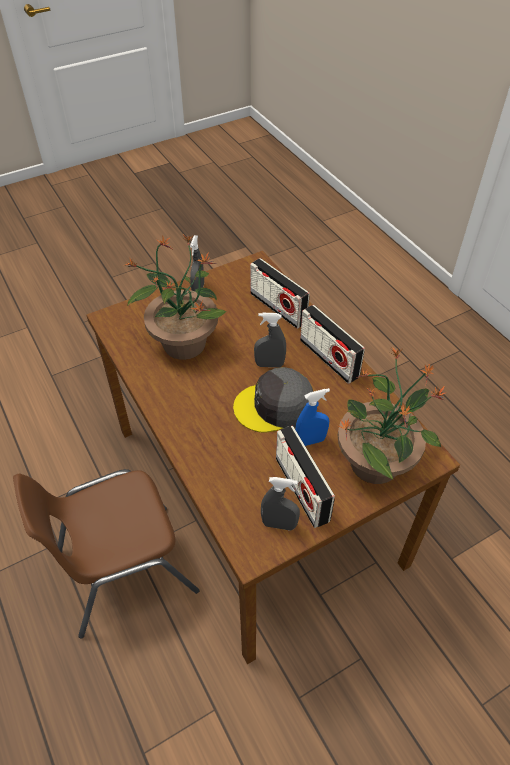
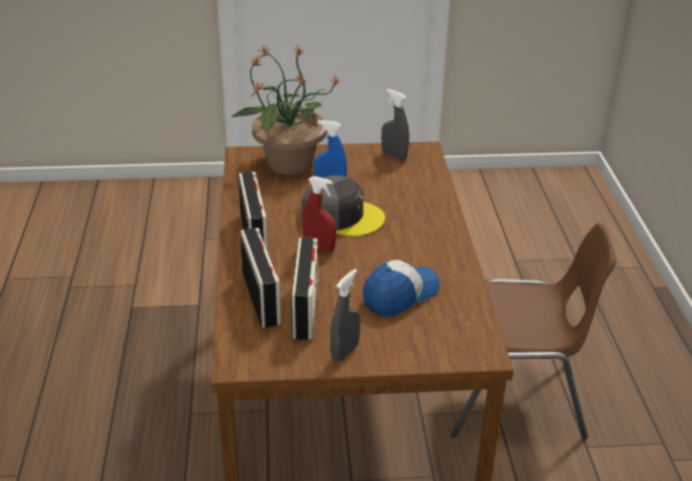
camera: 155 degrees left, 15 degrees down
(183, 343) = (400, 295): potted plant -> cap
(269, 364) = (319, 248): grey spray bottle -> red spray bottle
(302, 489) = (362, 166): radio -> radio (305, 309)

